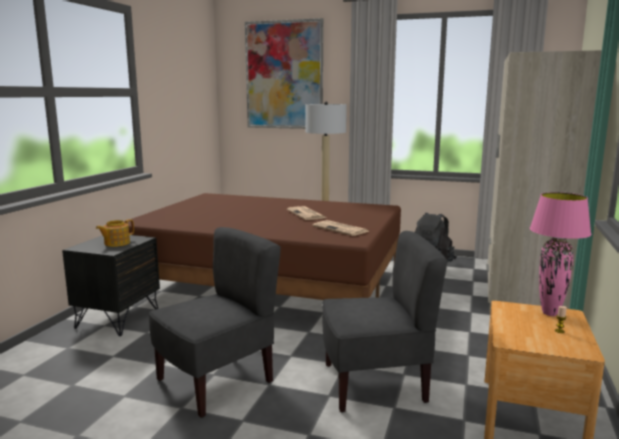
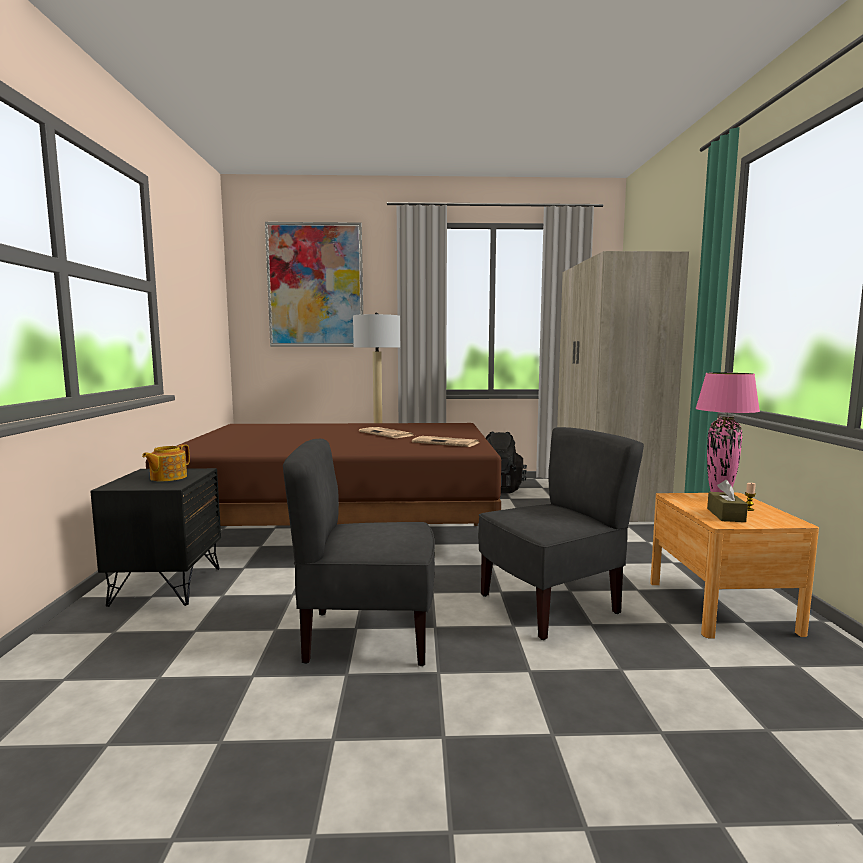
camera: 20 degrees left, 5 degrees down
(216, 382) = (367, 636): grey chair -> grey chair turned 120 degrees counterclockwise
(525, 334) = (725, 515): none -> brown tissue box

